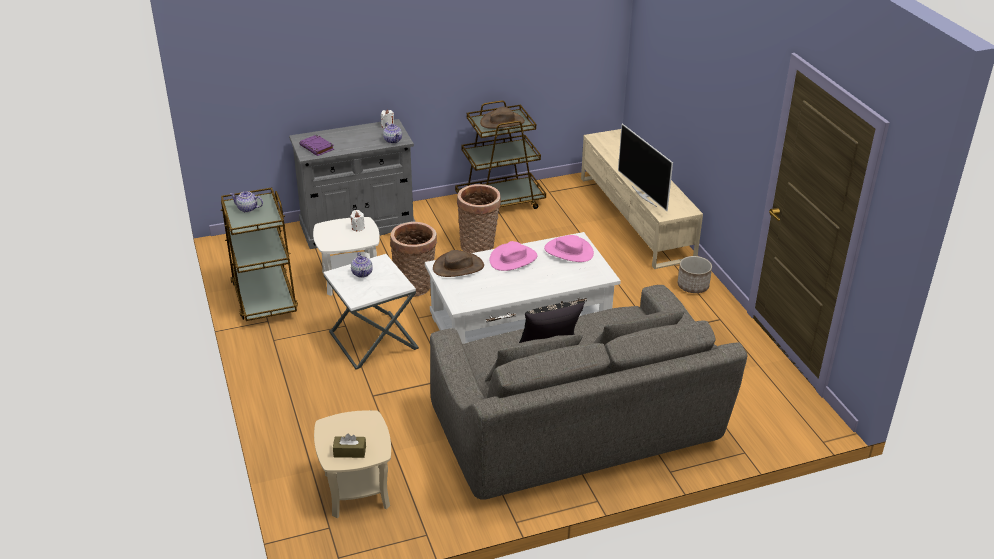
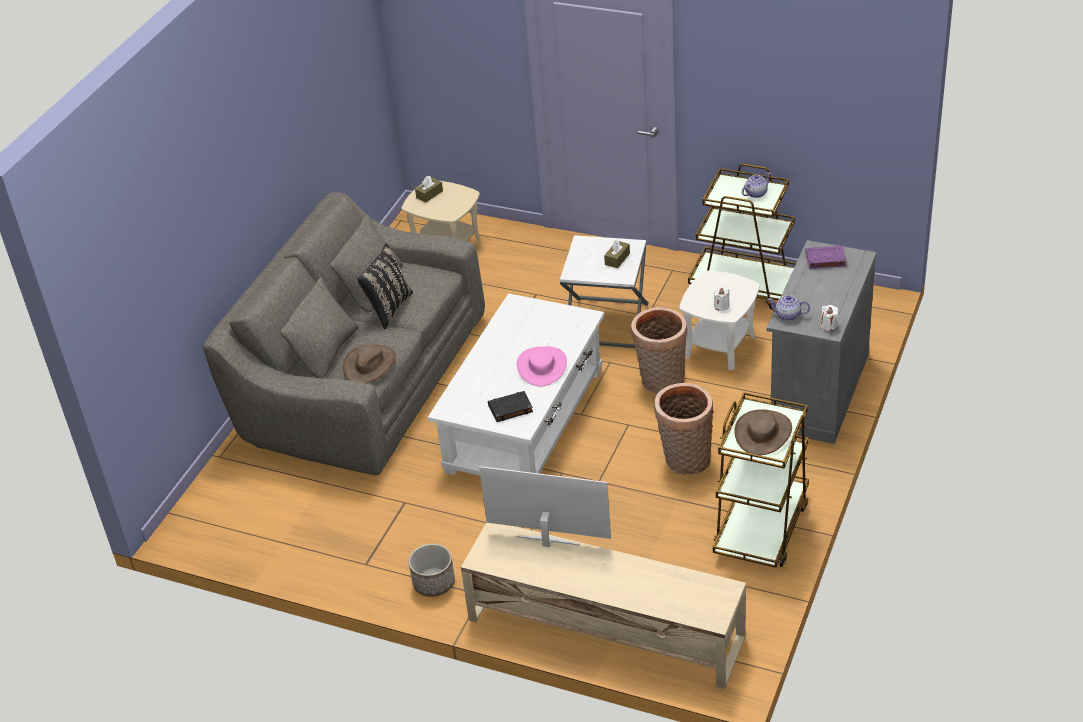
camera: 135 degrees right, 5 degrees up
(362, 273) = (617, 259): teapot -> brown tissue box
(458, 267) = (570, 327): brown hat -> brown hat (369, 365)
(569, 251) = (510, 409): pink hat -> black book

